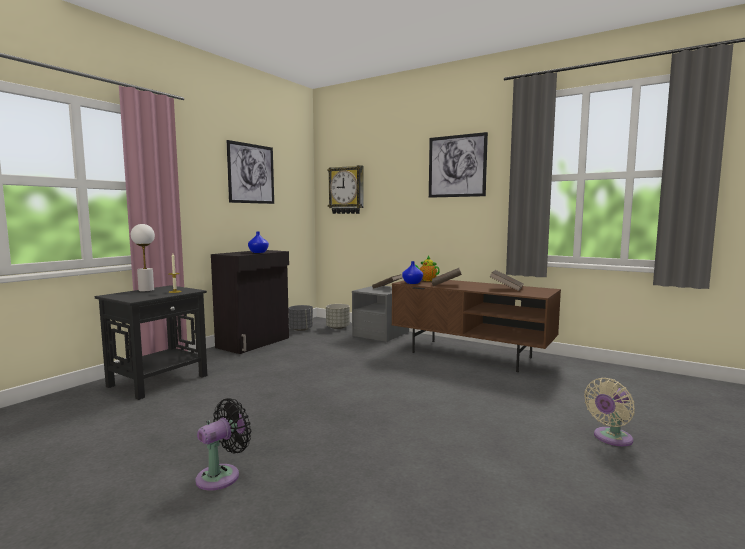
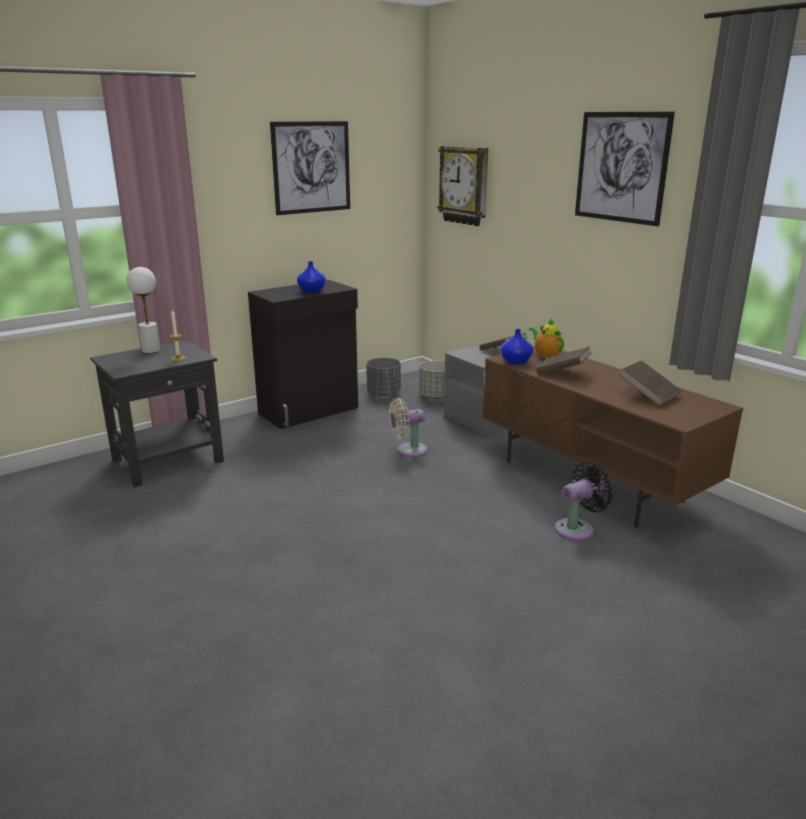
camera: 20 degrees right, 15 degrees up
(222, 475) = (160, 615): black fan -> black fan (577, 529)
(610, 438) = (668, 677): beige fan -> beige fan (408, 451)

